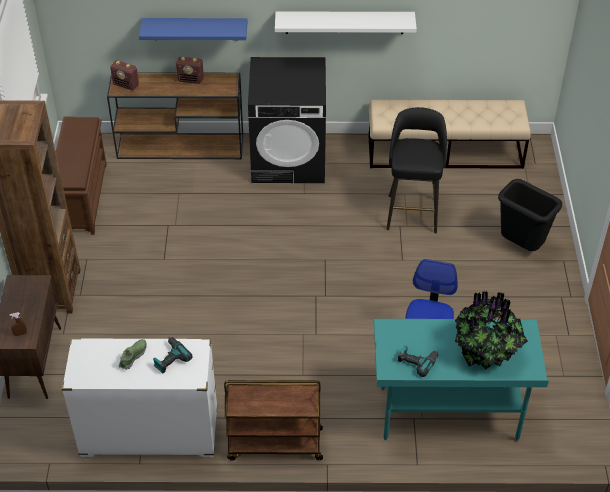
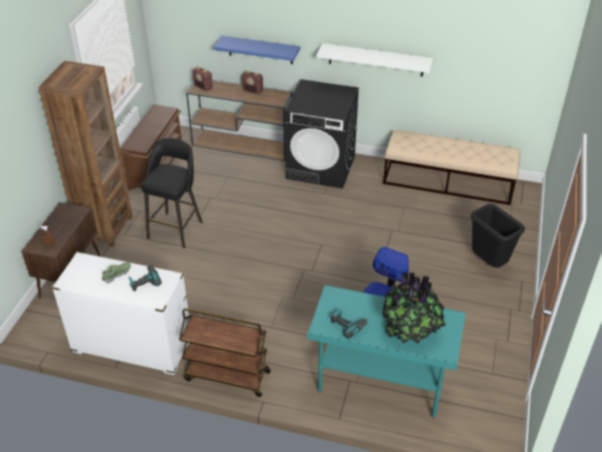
camera: 15 degrees right, 5 degrees down
(412, 212) = (405, 222): black stool -> black stool (176, 229)

